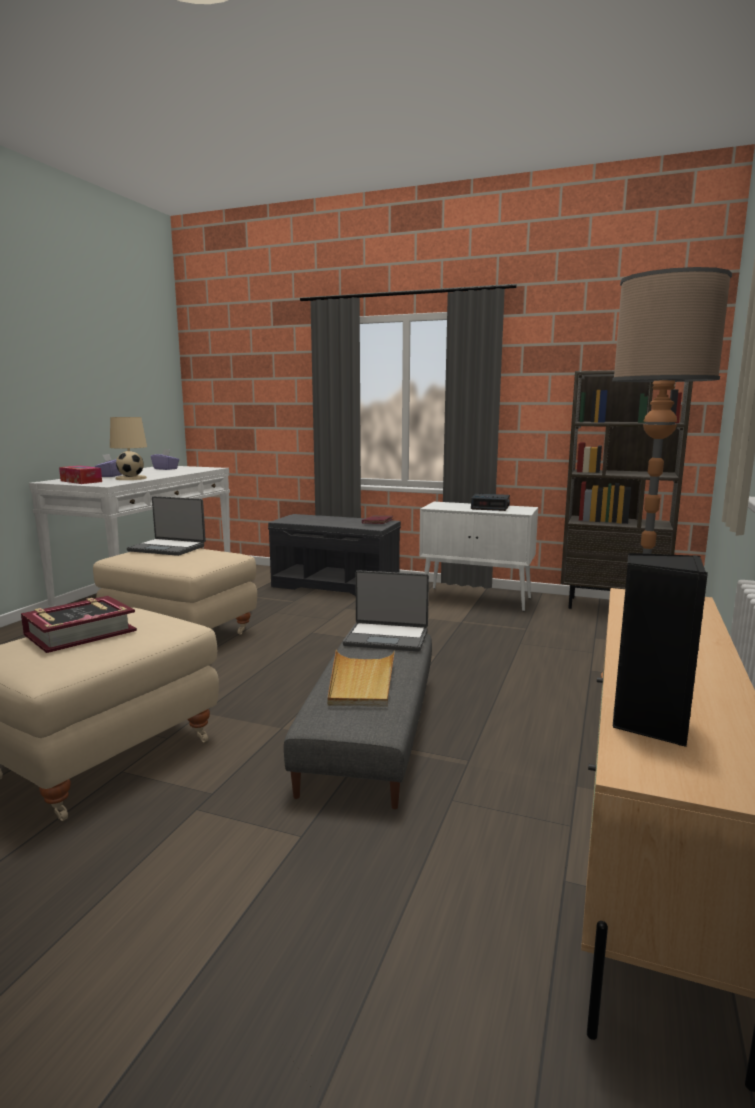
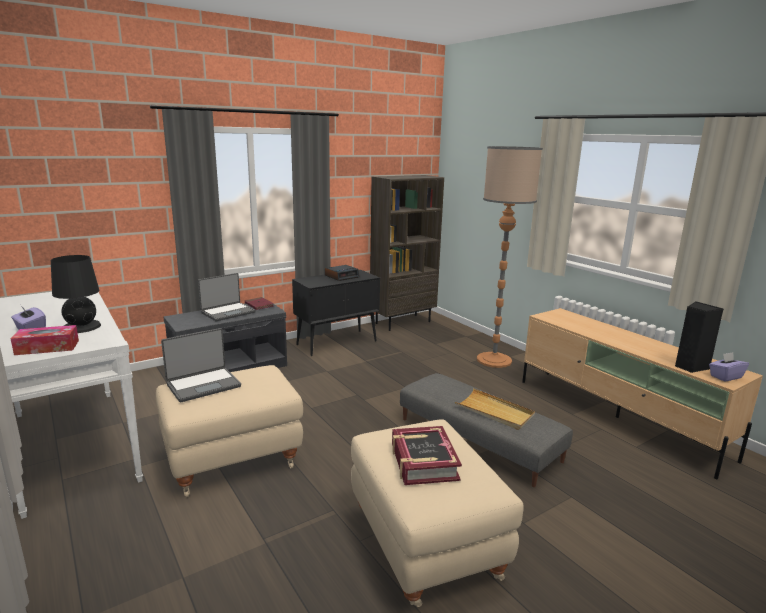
camera: 55 degrees left, 5 degrees up
(131, 478) = (82, 327): beige table lamp -> black table lamp
(166, 469) = (35, 304): purple tissue box -> purple tissue box (725, 376)
(387, 638) = (436, 384): laptop -> laptop (228, 312)
(477, 599) = (337, 342): white cabinet -> black cabinet

